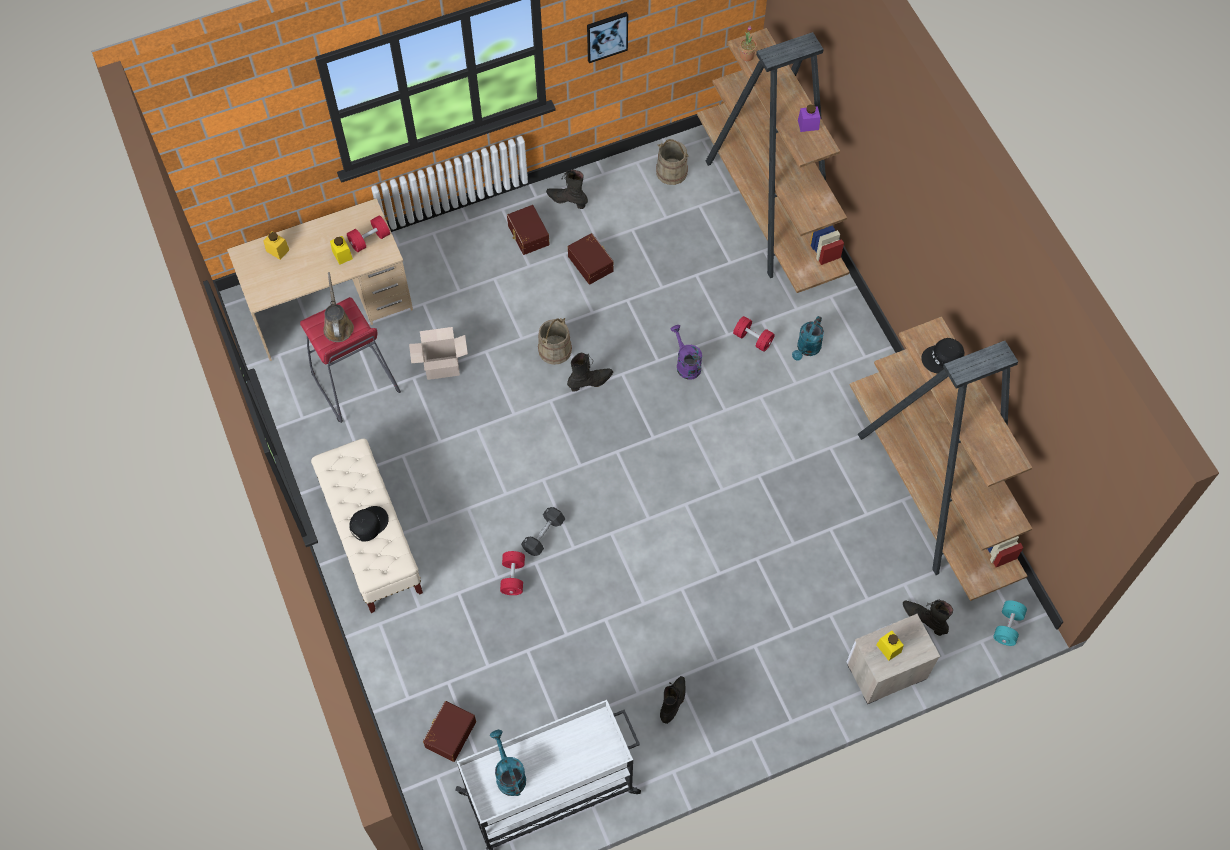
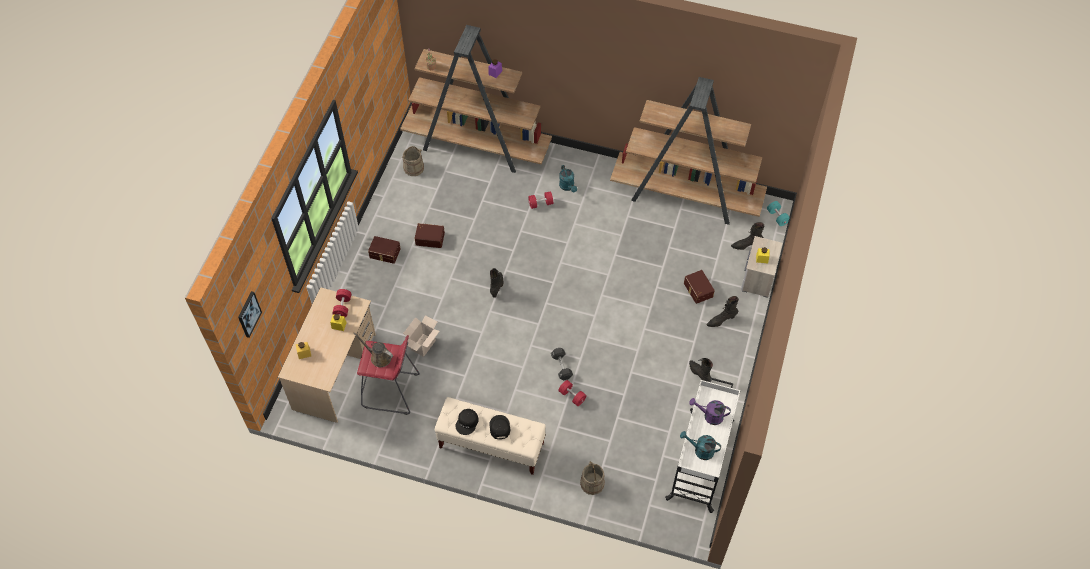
camera: 50 degrees left, 5 degrees down
(449, 733) = (631, 483): brown storage box -> brown storage box (697, 290)
(554, 349) = (463, 289): beige bucket -> beige bucket (592, 483)
(567, 200) = (382, 222): black boot -> black boot (721, 320)
(606, 36) = (361, 109): picture -> picture (248, 314)
(686, 364) = (527, 240): purple watering can -> purple watering can (709, 416)
(943, 358) = (668, 114): black cap -> black cap (467, 423)

